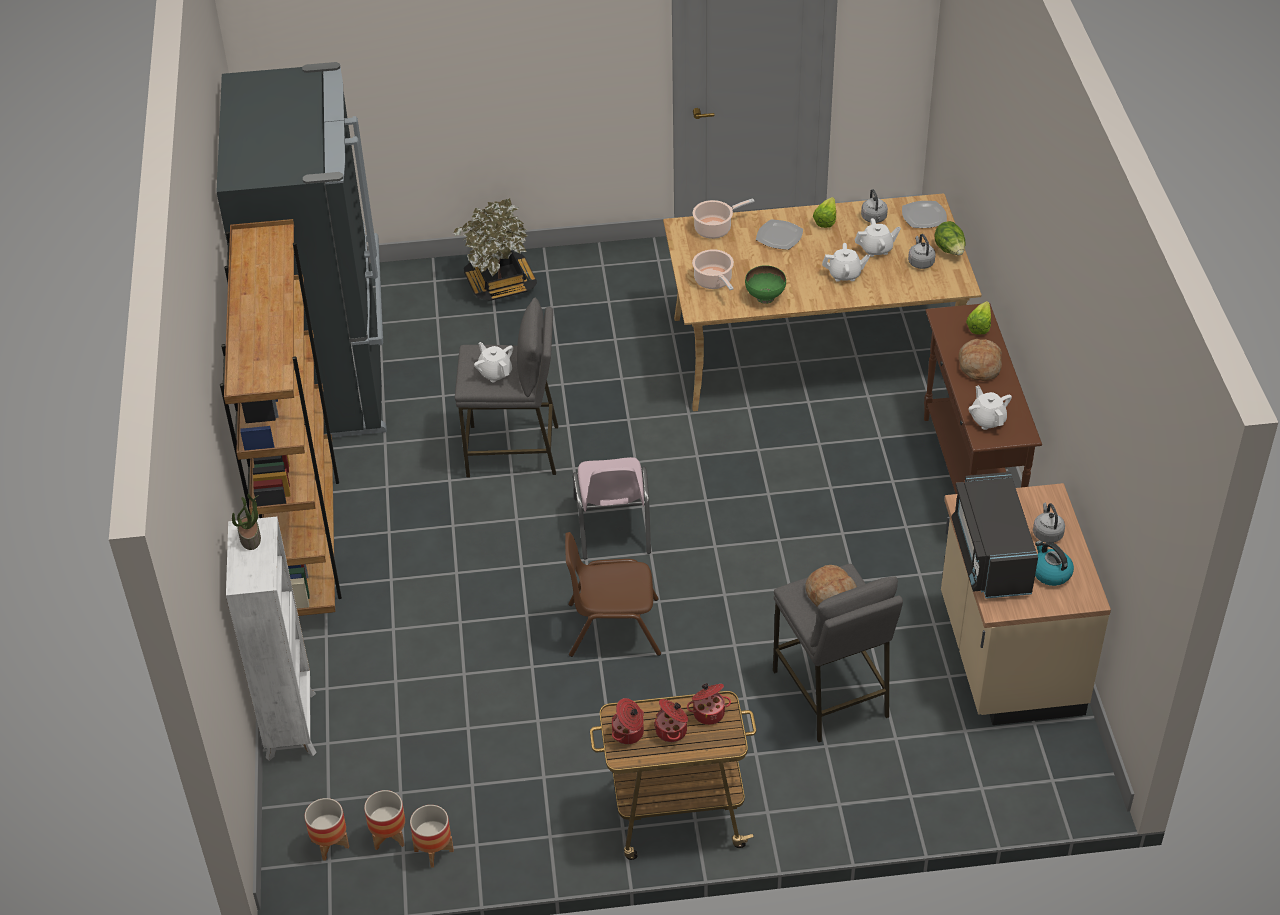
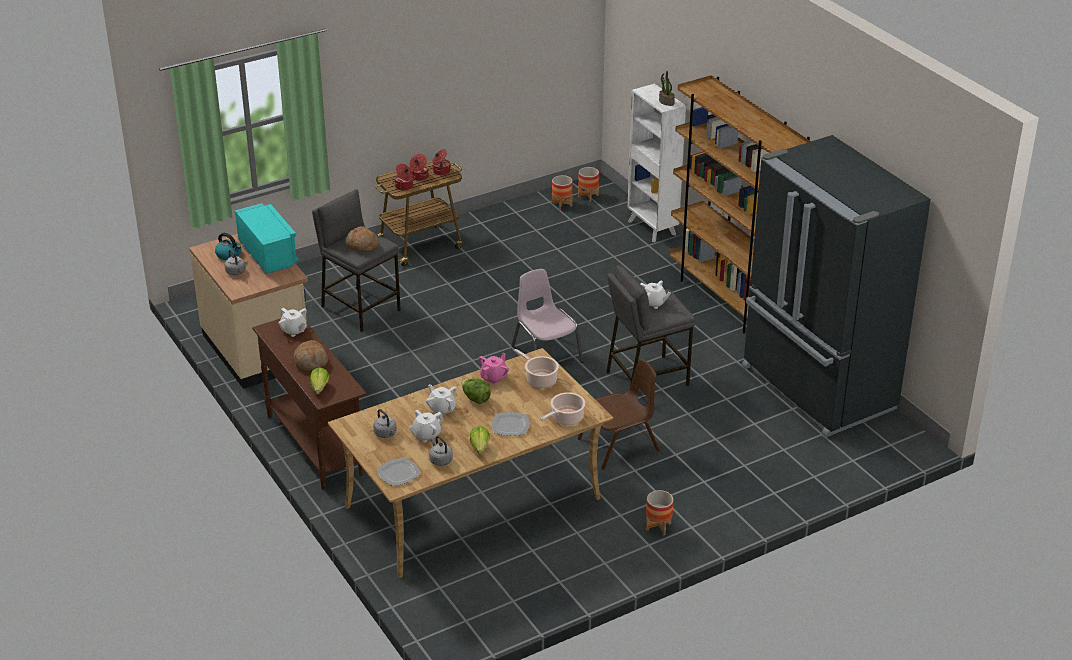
camera: 155 degrees right, 10 degrees down
(434, 850) = (535, 205): planter -> planter (658, 527)
(500, 284) = (759, 487): potted plant -> none
(613, 628) = (508, 306): brown chair -> brown chair (619, 445)
(765, 297) = (494, 378): green bowl -> pink teapot
(845, 274) = (442, 409): white teapot -> white teapot turned 75 degrees clockwise
(950, 250) = (365, 449): lettuce -> lettuce (475, 399)
(991, 556) = (268, 254): black microwave -> turquoise microwave

